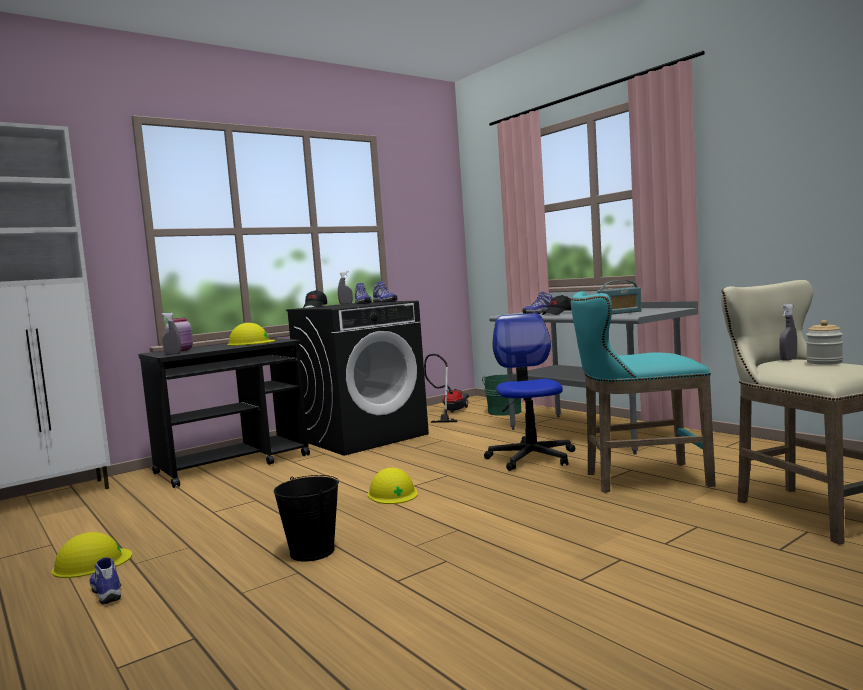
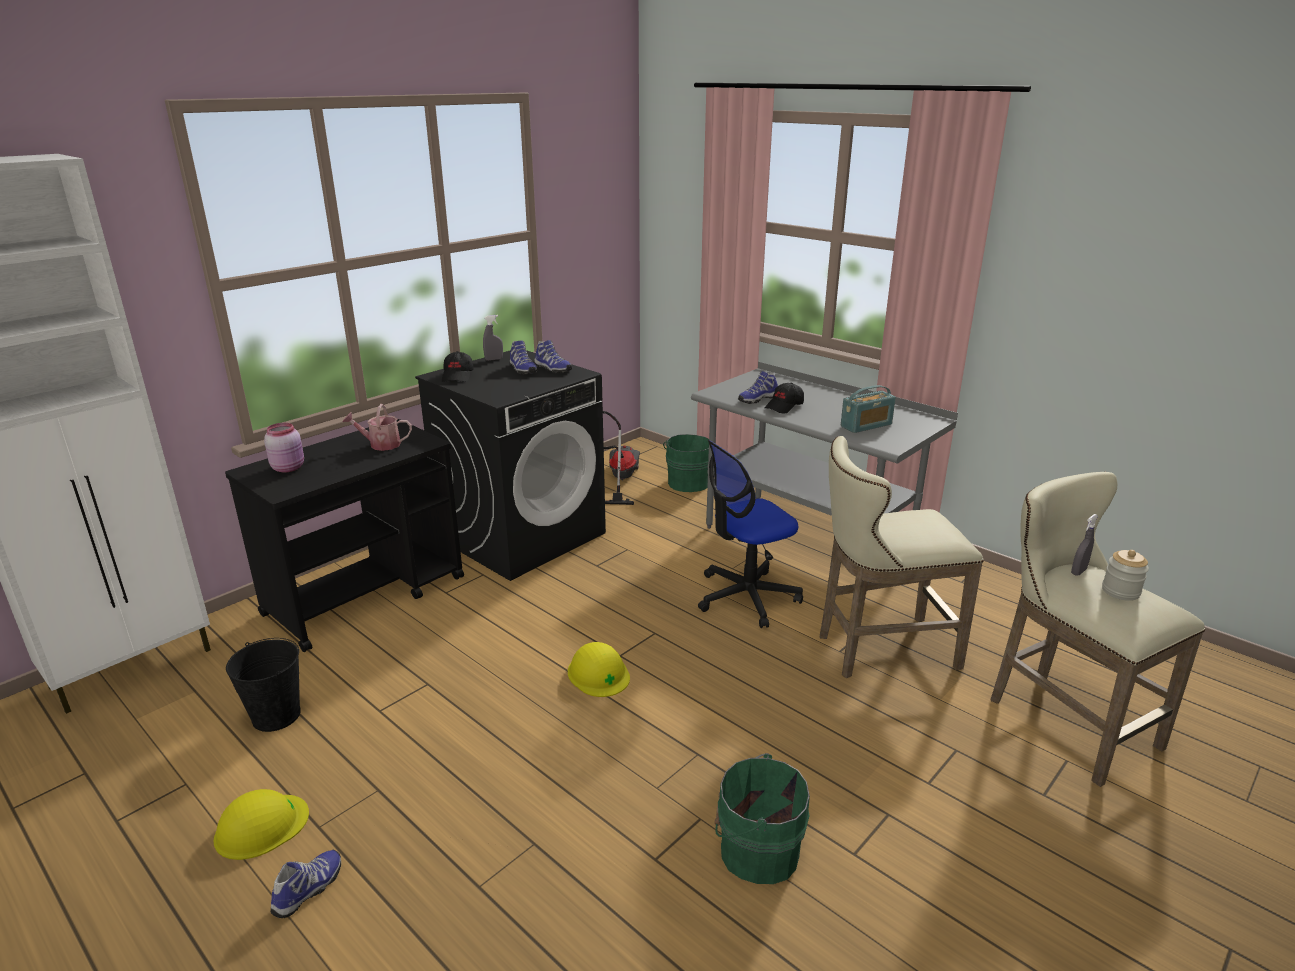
camera: 10 degrees left, 20 degrees up
(108, 592) = (309, 890): shoe -> shoe turned 75 degrees clockwise
(173, 354) = (285, 487): grey spray bottle -> none
(250, 342) = (380, 445): yellow hard hat -> watering can
(312, 552) = (537, 801): black bucket -> black bucket (276, 716)
(489, 577) = (755, 850): none -> green bucket
(531, 458) = (746, 597): office chair -> office chair turned 105 degrees counterclockwise
(639, 479) = (878, 649): turquoise stool -> beige stool

